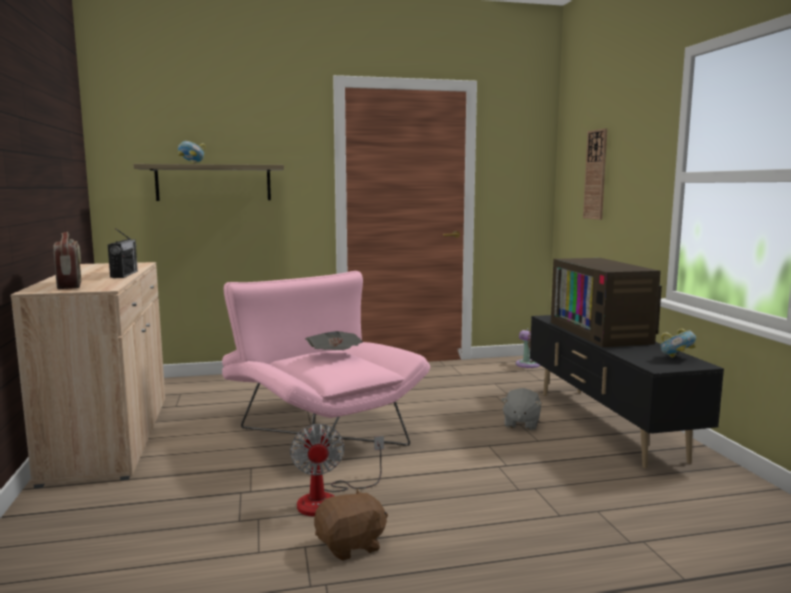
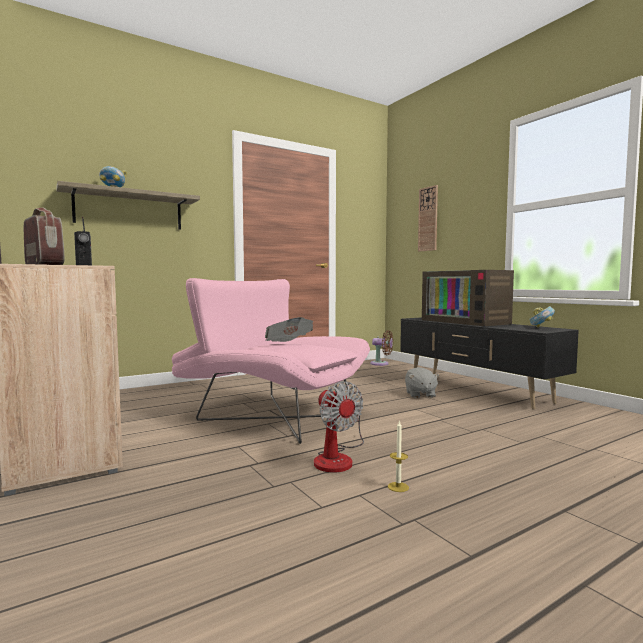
camera: 20 degrees left, 5 degrees down
(351, 545) = (398, 487): brown plush toy -> candle

